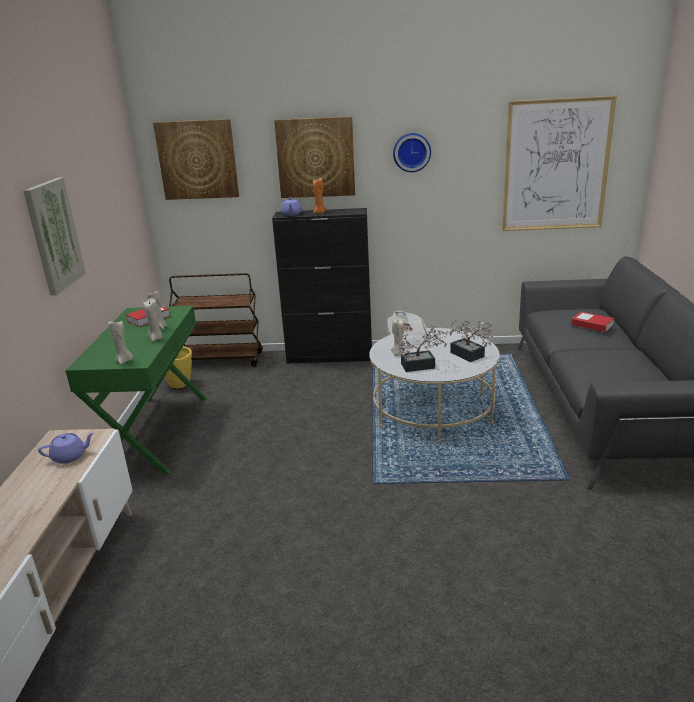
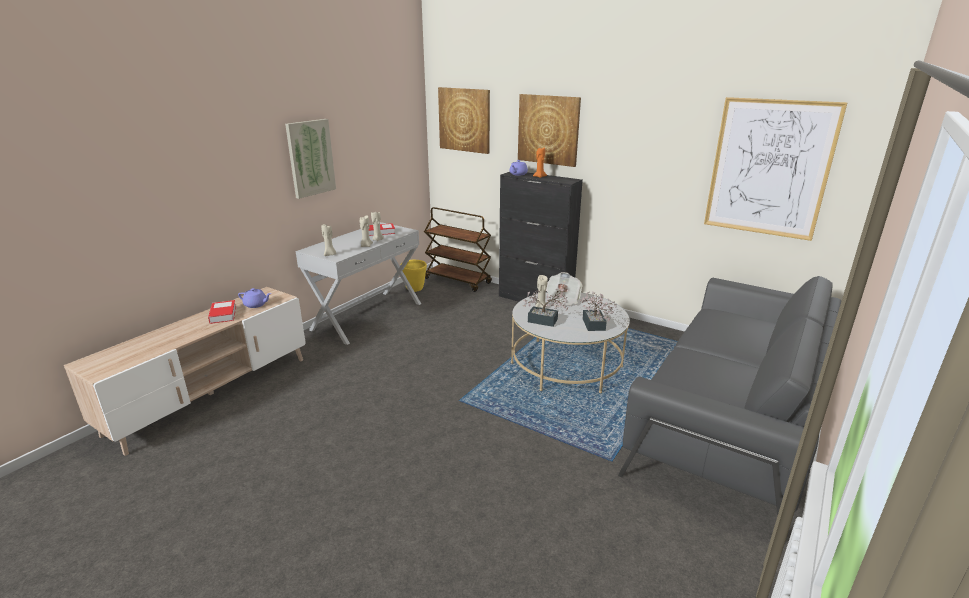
camera: 30 degrees right, 0 degrees up
(155, 433) = (367, 316): green console table -> white console table
(411, 152) = (628, 135): wall clock -> none
(592, 325) = (738, 334): book -> book (223, 315)

